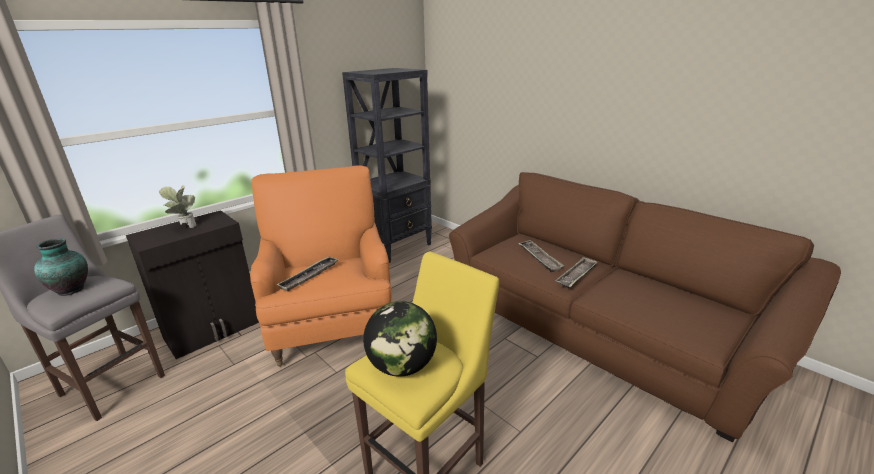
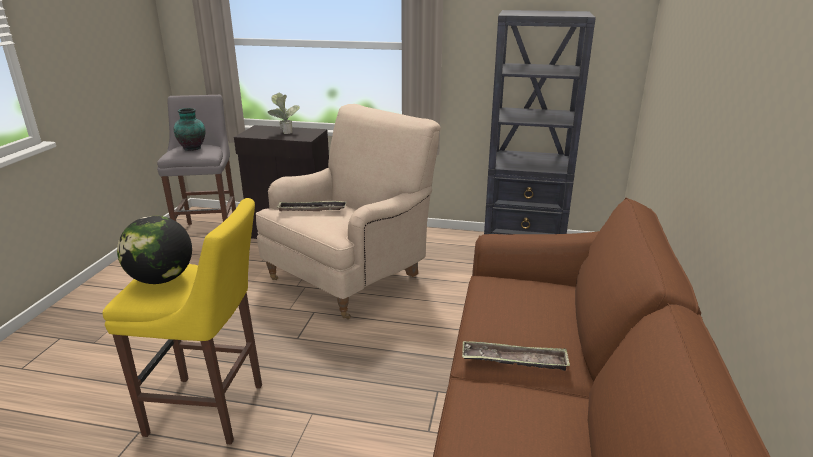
camera: 55 degrees right, 0 degrees up
(332, 323) = (350, 276): orange armchair -> beige armchair
(539, 258) = (523, 318): tray -> none

